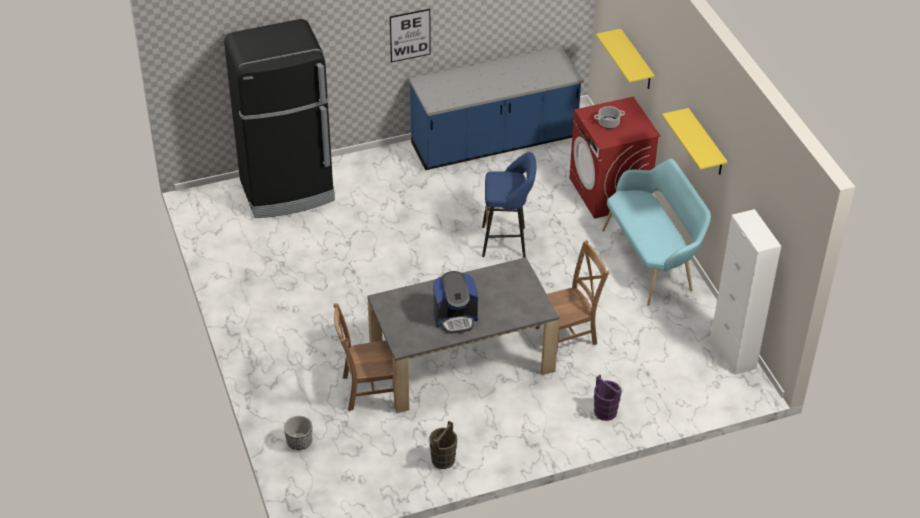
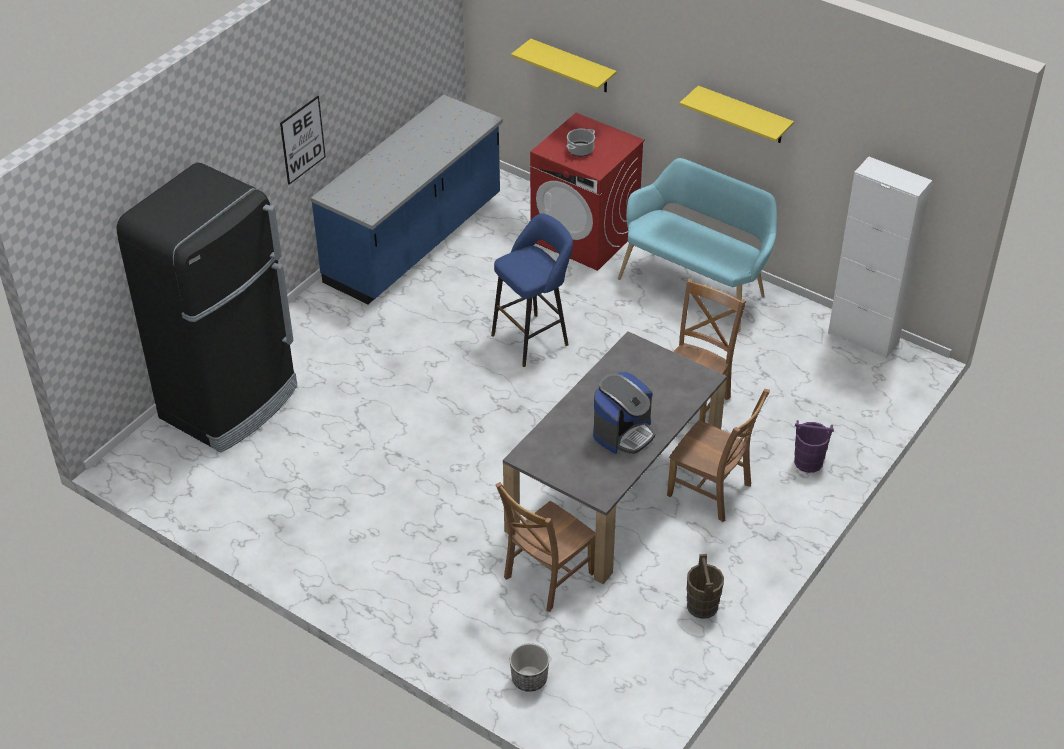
camera: 35 degrees left, 0 degrees up
(521, 396) = (712, 492): none -> brown chair

